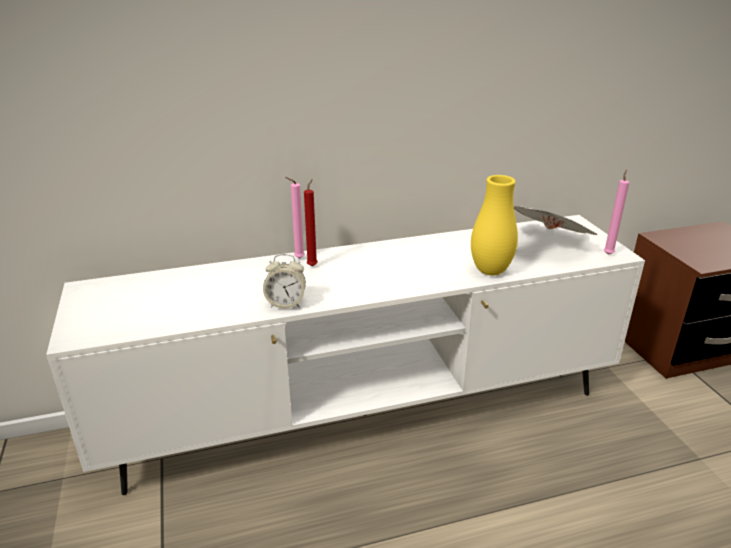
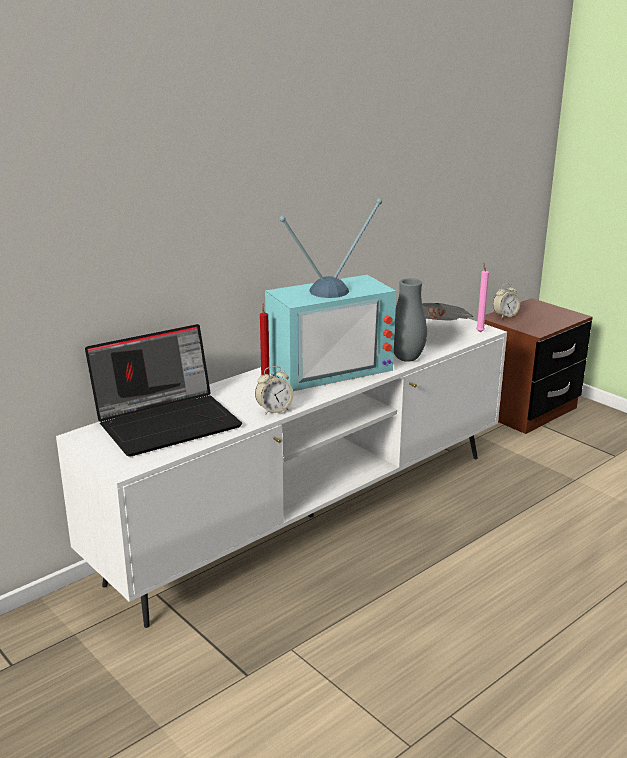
camera: 25 degrees left, 5 degrees down
(173, 292) = (168, 422): none -> laptop
(297, 258) = (246, 378): pink candle -> none
(393, 263) = (328, 367): none -> television
(490, 271) = (406, 358): yellow vase -> grey vase
(673, 237) = (505, 316): none -> alarm clock

